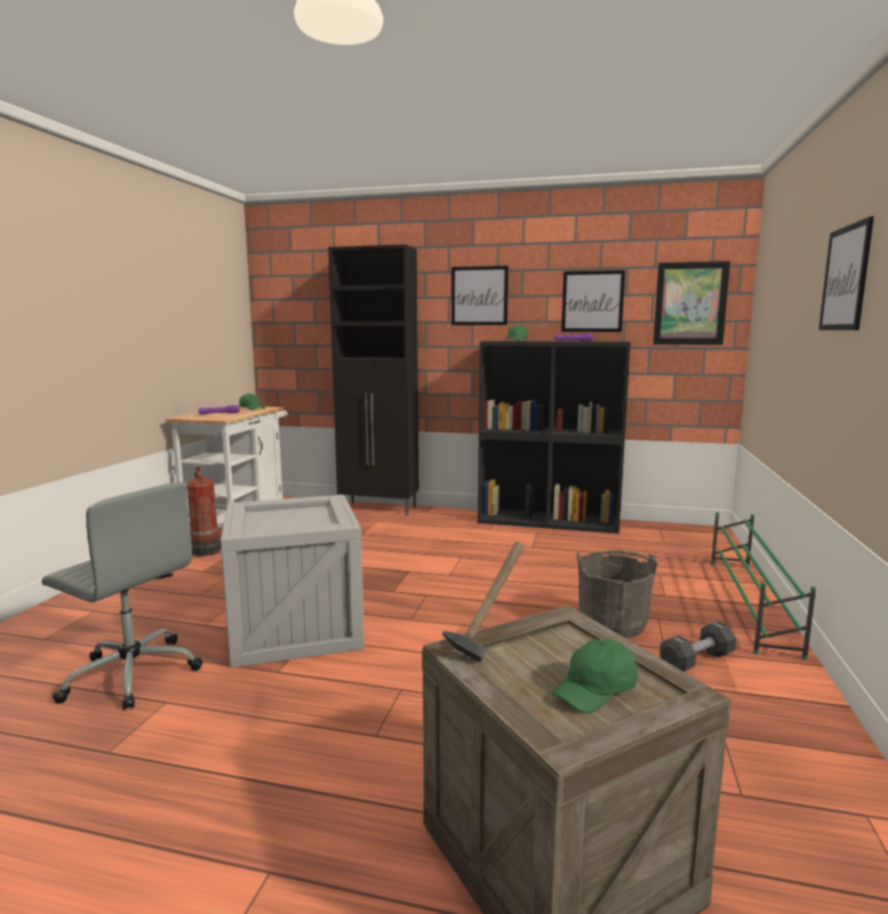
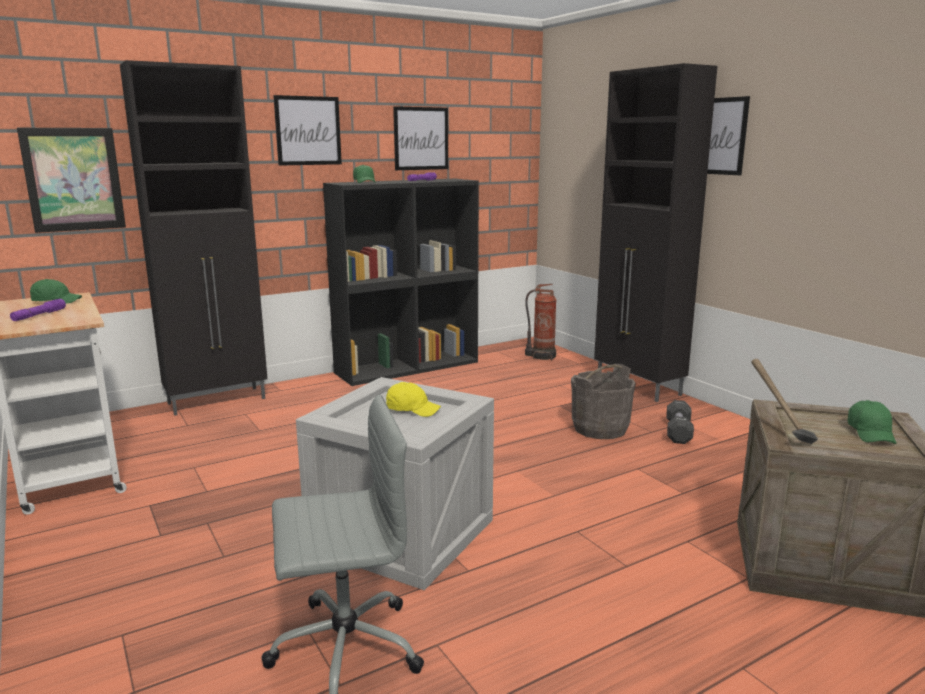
camera: 45 degrees left, 5 degrees up
(206, 551) = (104, 514): fire extinguisher -> fire extinguisher (542, 356)
(305, 520) = (412, 409): none -> yellow cap
(690, 303) = (498, 141): picture -> picture (73, 179)
(750, 604) = (638, 386): green shoe rack -> black cabinet

